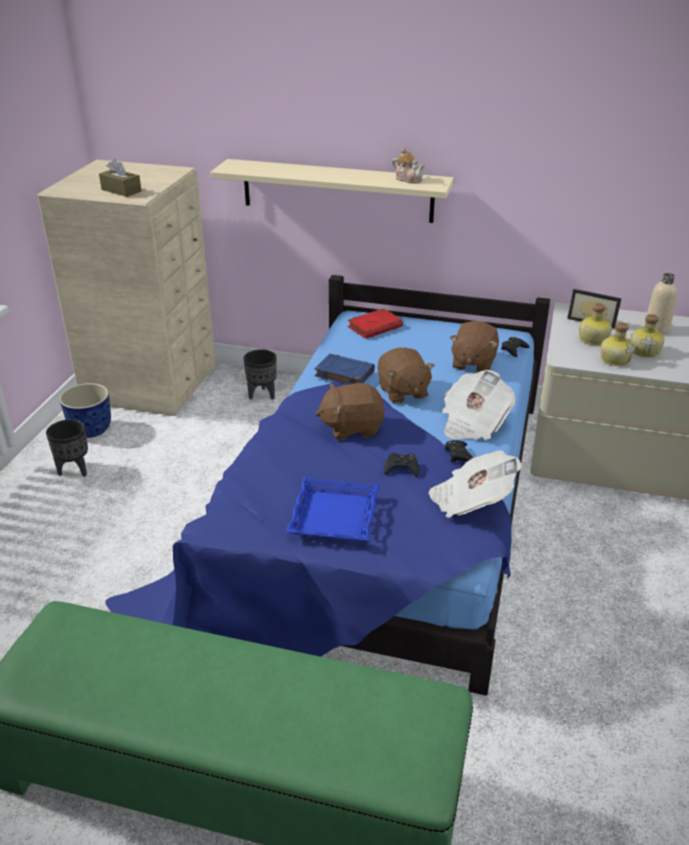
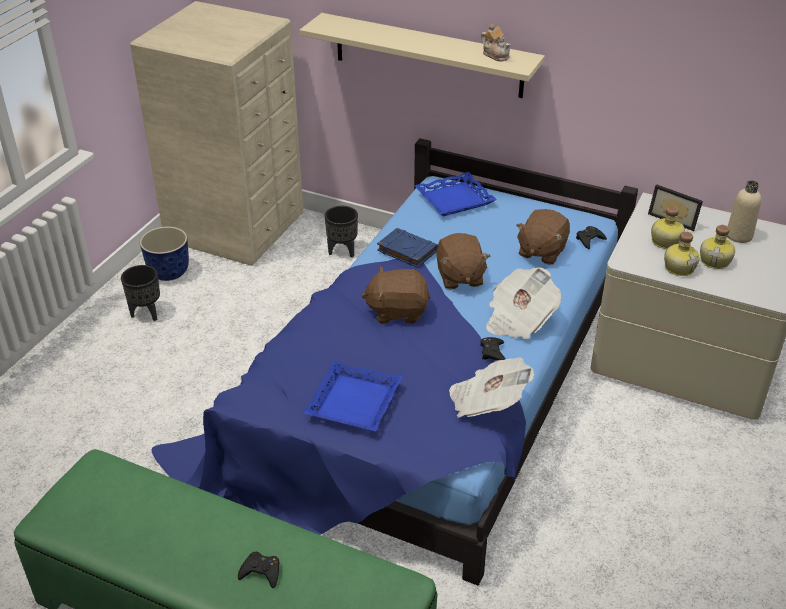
camera: 10 degrees right, 5 degrees up
(121, 190) = (209, 45): brown tissue box -> none
(375, 327) = (454, 199): red book -> blue tray
(401, 468) = (432, 360): black game controller -> black game controller (261, 572)

